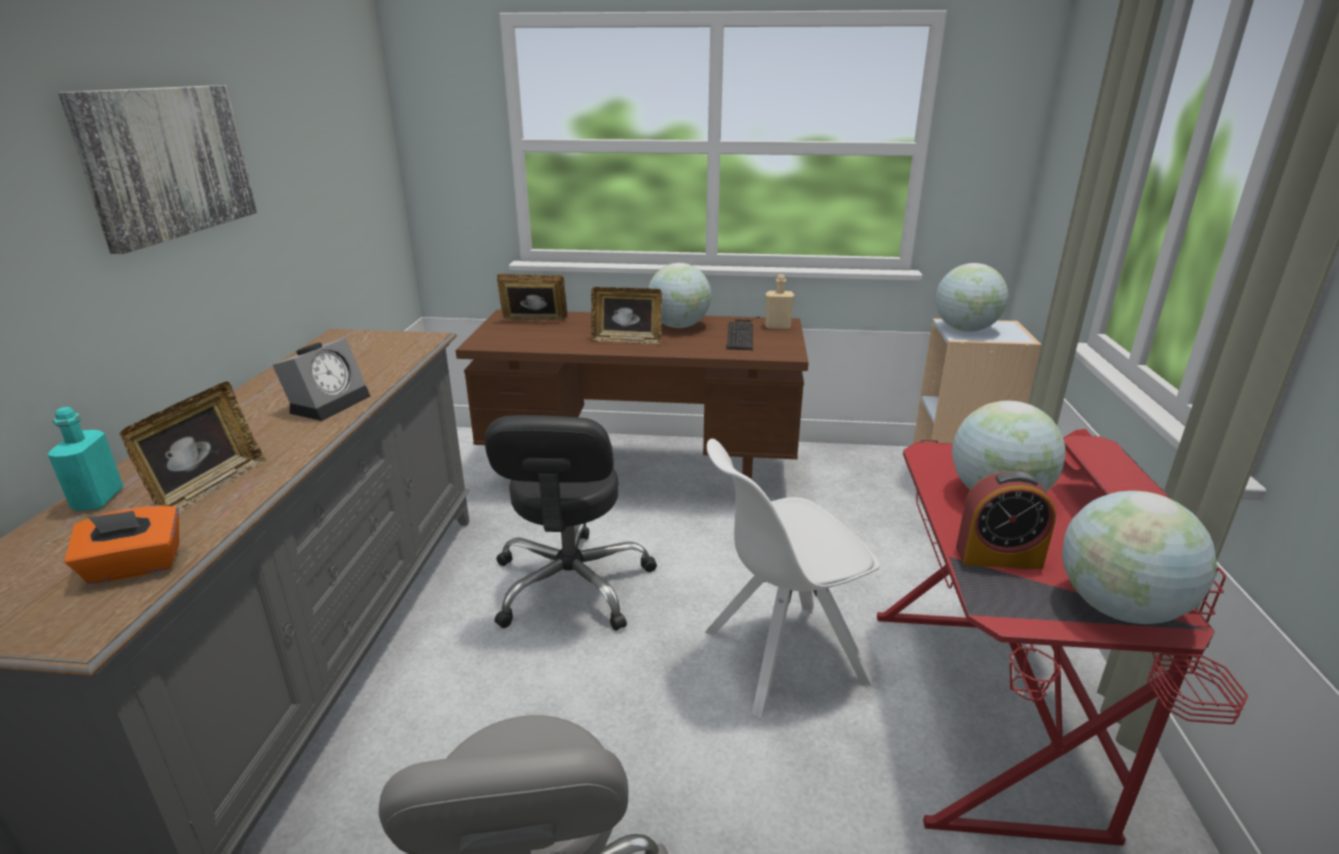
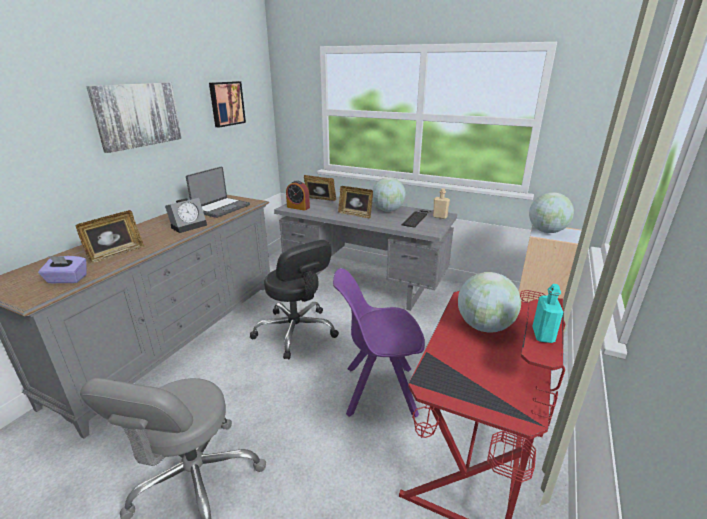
camera: 20 degrees right, 0 degrees up
(98, 499) = (78, 251): turquoise bottle -> turquoise bottle (543, 335)
(135, 567) = (67, 279): orange tissue box -> purple tissue box
(321, 133) = (226, 103): none -> picture
(366, 358) = (221, 208): none -> laptop
(570, 589) = (297, 333): black office chair -> black office chair turned 60 degrees counterclockwise
(642, 475) = (364, 285): brown desk -> grey desk
(781, 656) = (378, 390): white chair -> purple chair
(998, 557) = (453, 358): alarm clock -> alarm clock (298, 207)
(1118, 608) = (498, 401): globe -> none

